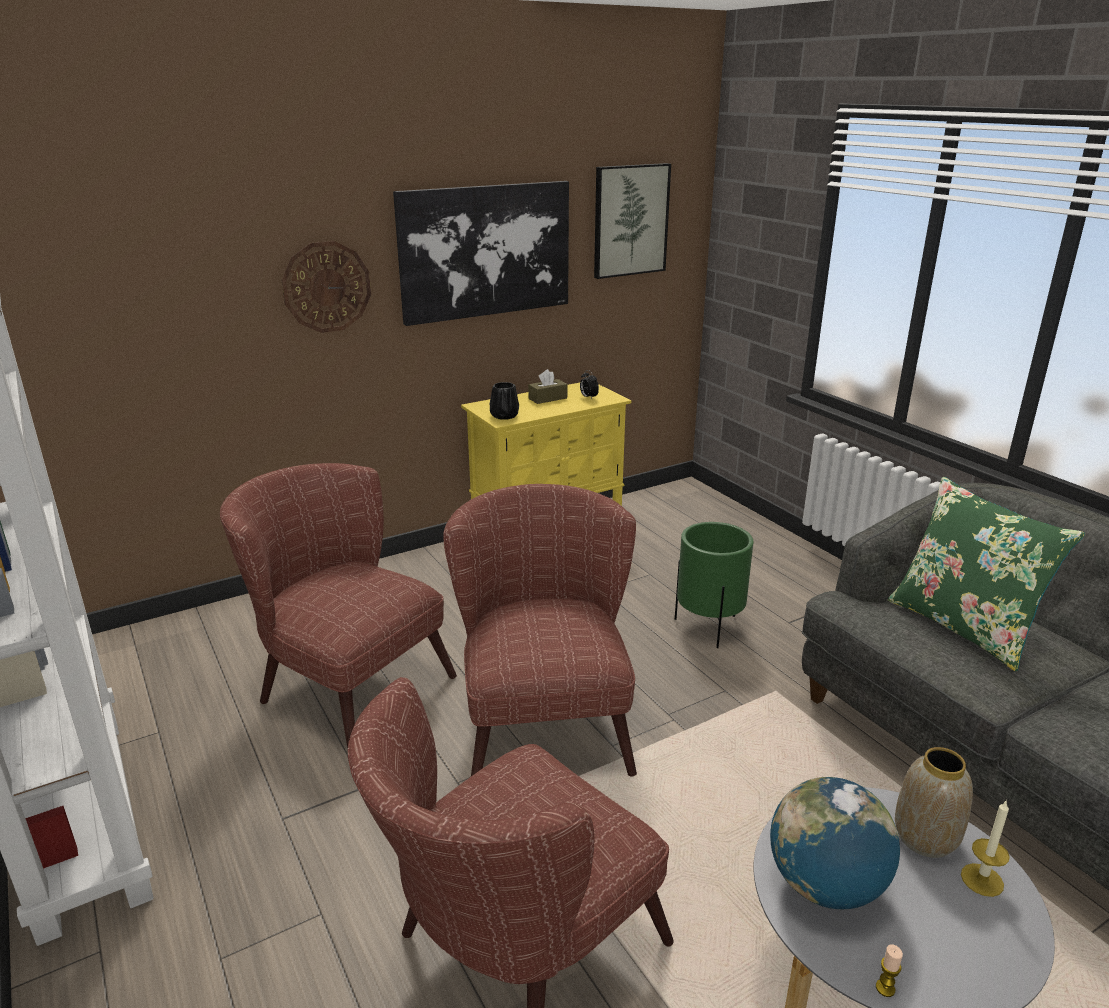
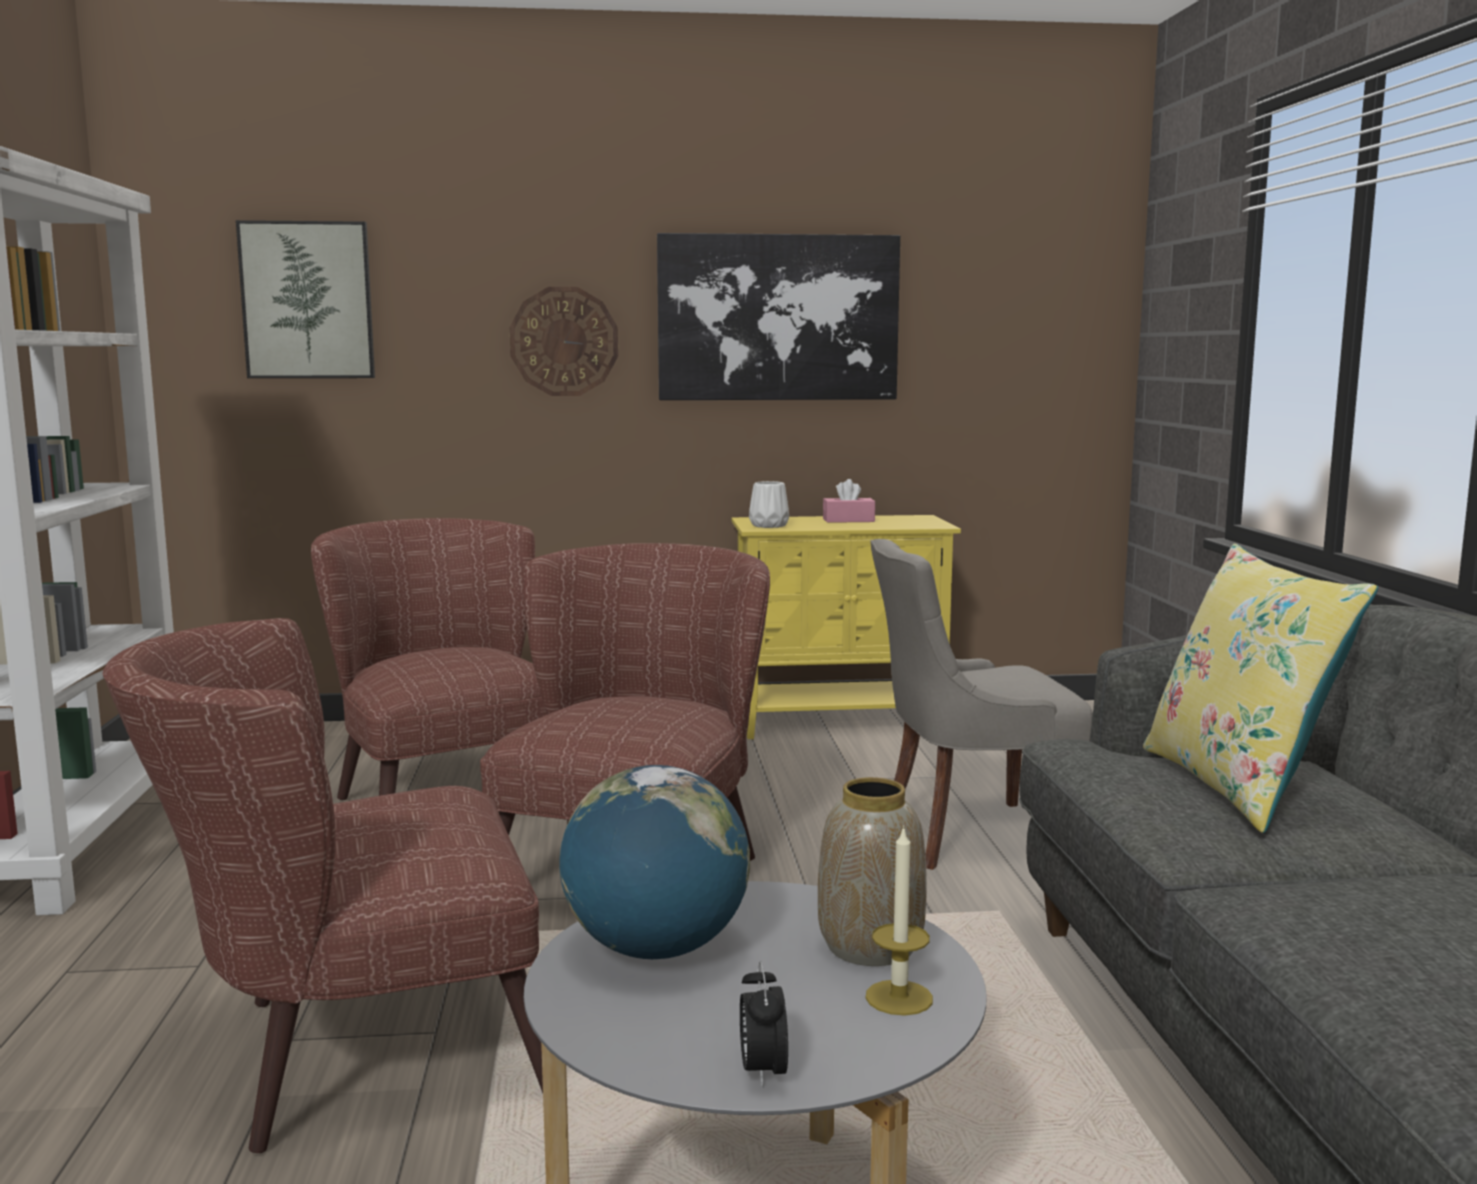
camera: 25 degrees right, 15 degrees down
(504, 415) = (768, 525): black vase -> white vase
(547, 398) = (848, 520): brown tissue box -> pink tissue box
(588, 397) = (904, 523): alarm clock -> alarm clock (762, 1071)
(630, 220) = (1001, 296): picture -> picture (307, 300)
(708, 627) = (969, 836): green planter -> grey chair
(885, 988) = (596, 1041): candle -> none
(963, 626) = (1238, 786): green pillow -> yellow pillow

